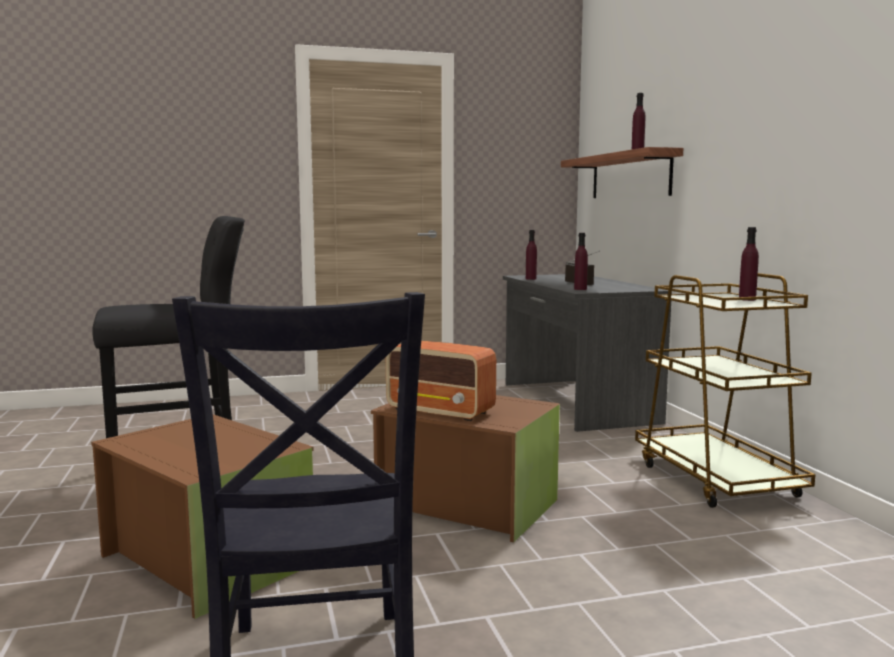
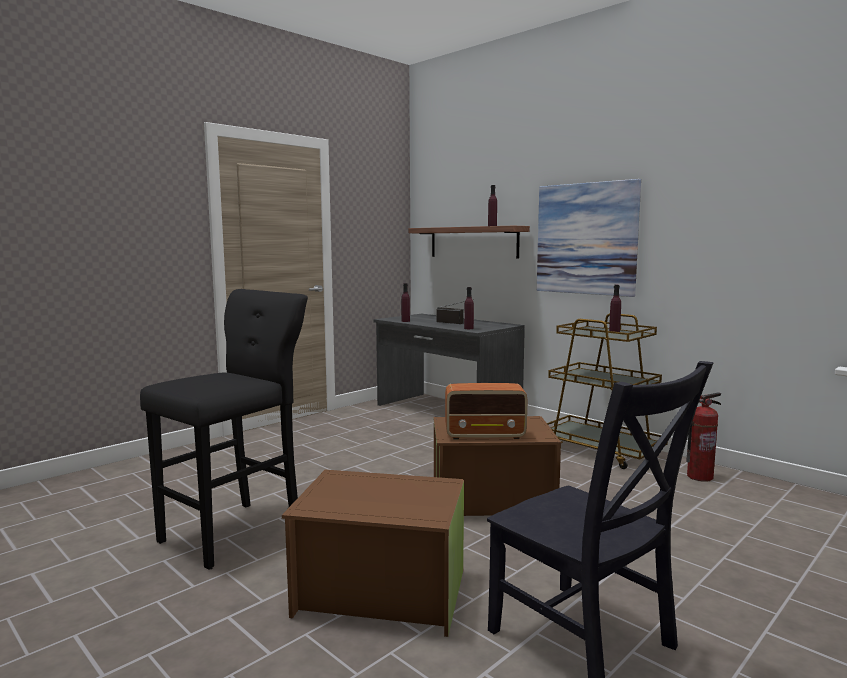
camera: 30 degrees left, 0 degrees up
(741, 161) = (586, 239): none -> picture
(824, 542) = (699, 476): none -> fire extinguisher

